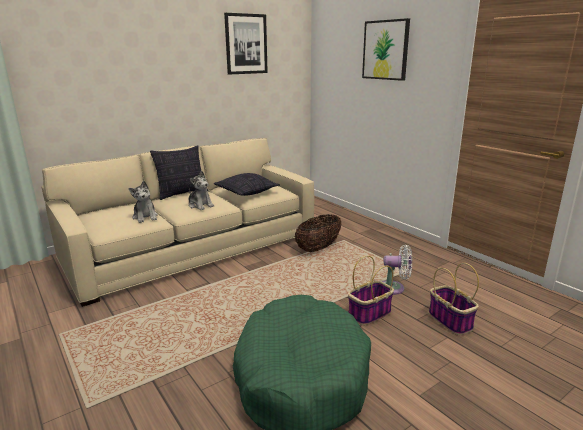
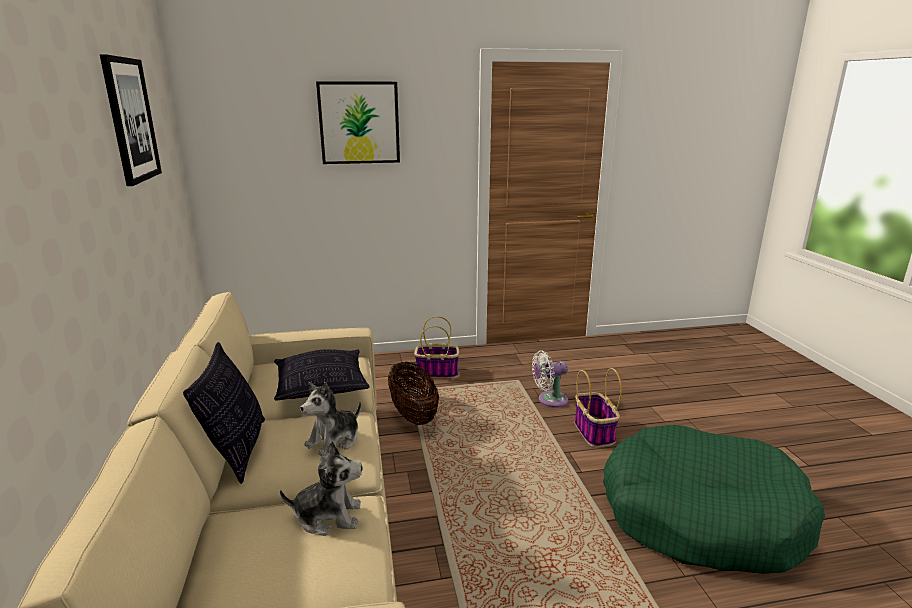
camera: 65 degrees left, 0 degrees up
(200, 205) = (334, 441): plush toy -> plush toy turned 150 degrees clockwise
(394, 288) = (549, 400): white fan -> white fan turned 135 degrees counterclockwise
(451, 321) = (625, 394): basket -> basket (437, 373)

